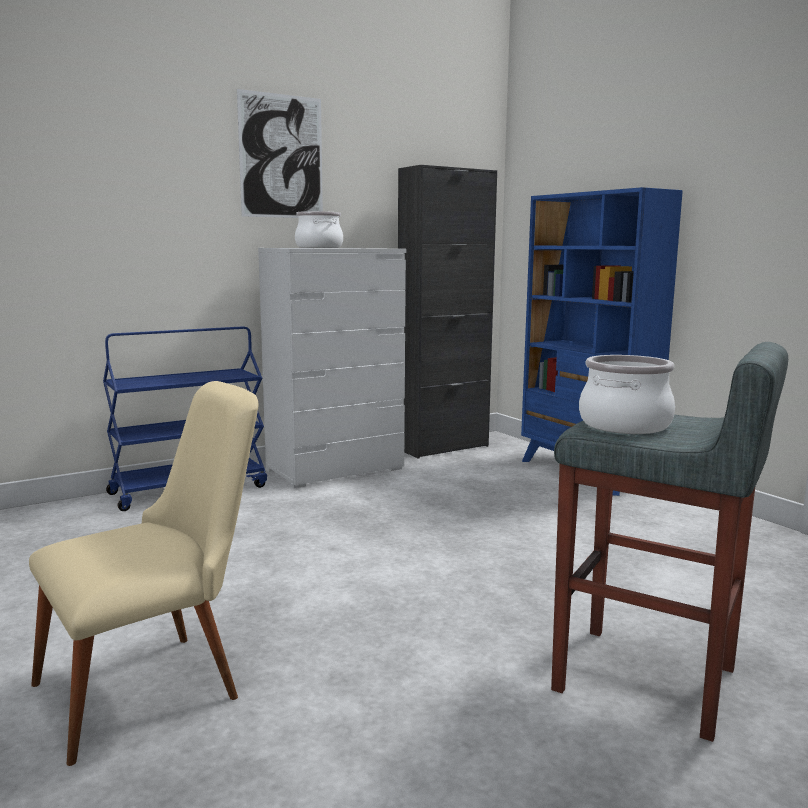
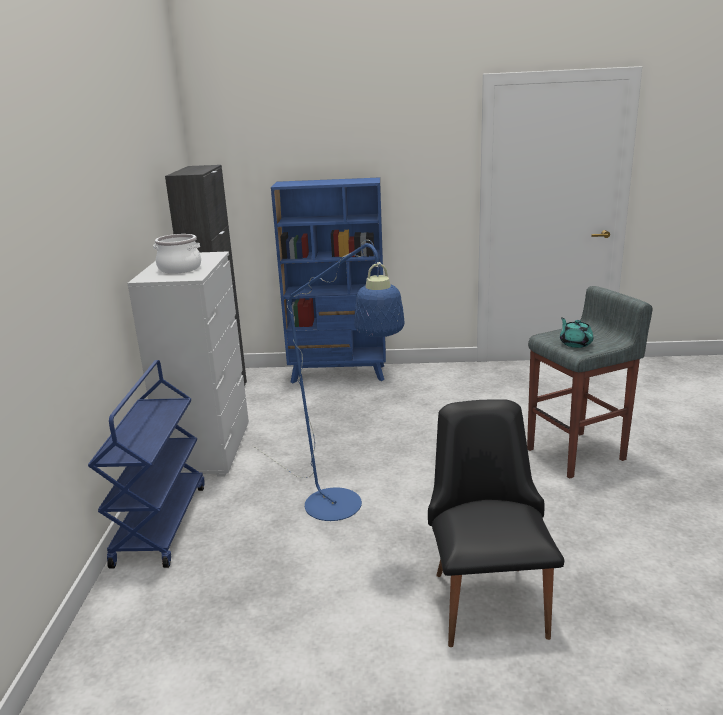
camera: 55 degrees left, 10 degrees up
(157, 686) = (487, 595): beige chair -> black chair
(281, 156) = (115, 189): picture -> none
(282, 552) = (343, 510): none -> blue floor lamp
(623, 425) = (575, 343): cooking pot -> turquoise teapot

